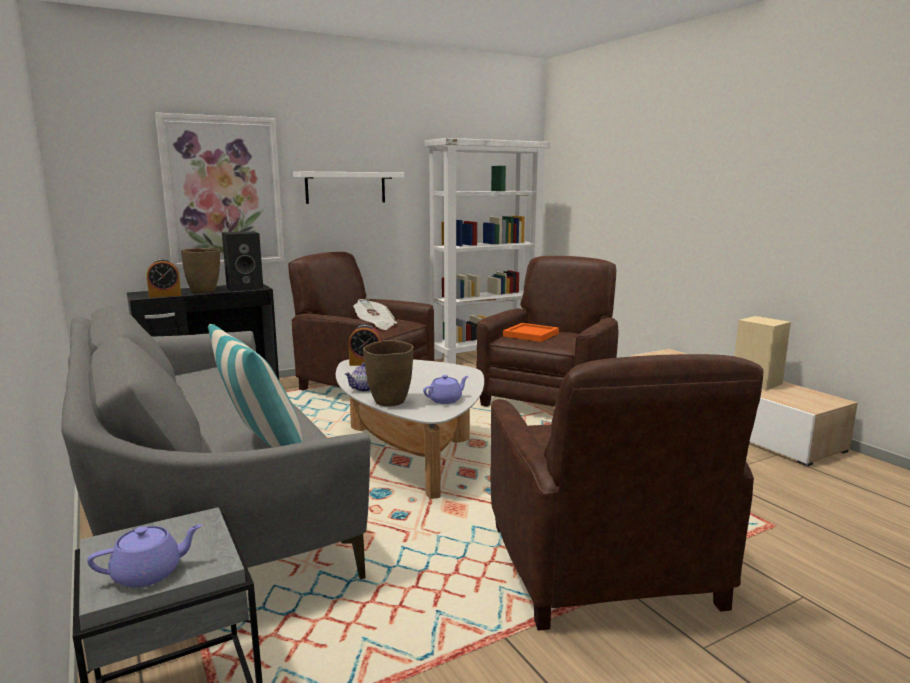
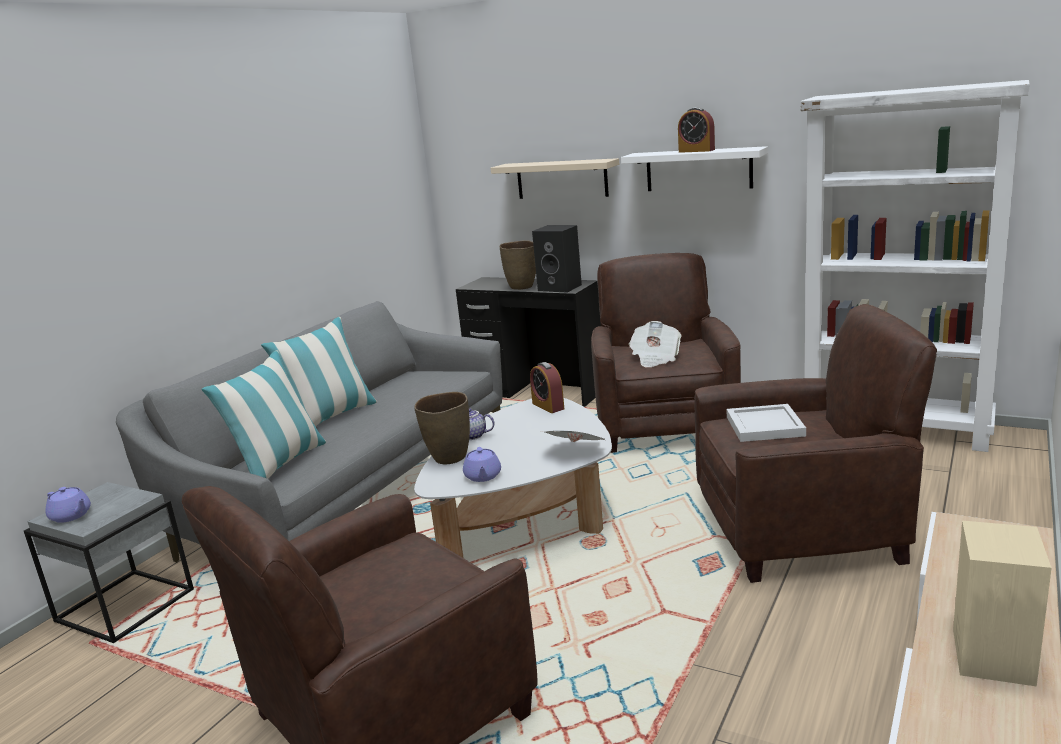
camera: 60 degrees right, 5 degrees up
(165, 295) = (487, 287): alarm clock -> alarm clock (696, 151)
(195, 415) = (330, 416): none -> pillow
(223, 192) = (561, 179): picture -> beige shelf
(446, 400) = (483, 476): purple teapot -> purple teapot turned 60 degrees clockwise
(461, 374) = (577, 452): none -> newspaper
(530, 334) = (763, 426): orange tray -> white tray

